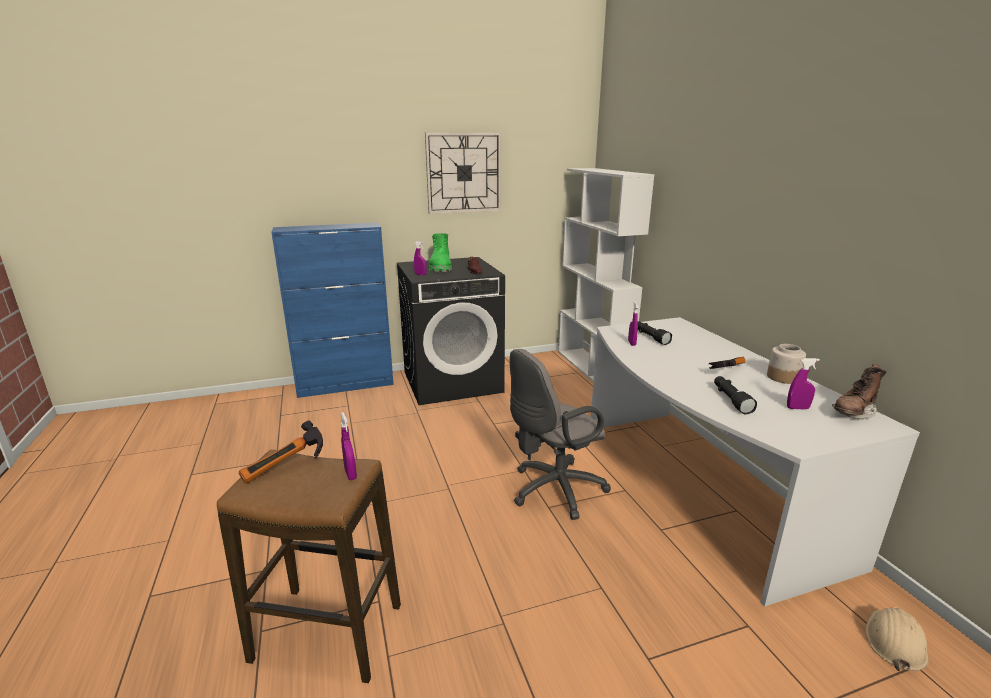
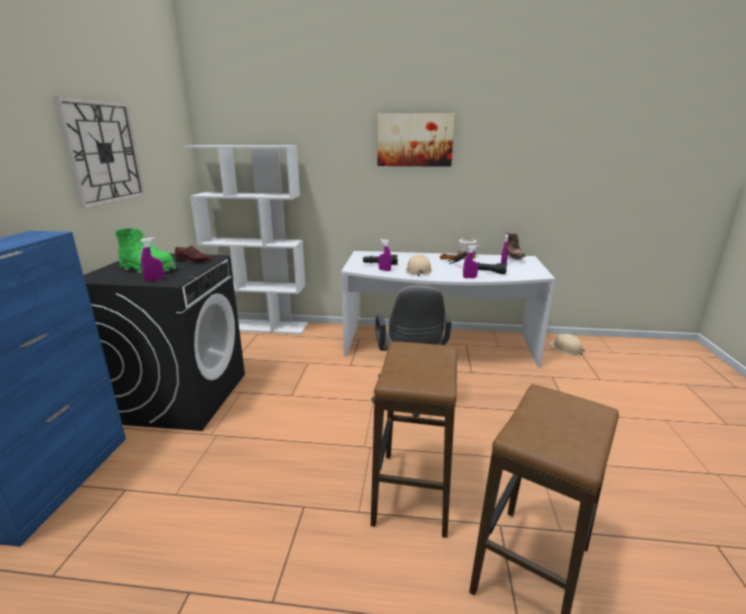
camera: 65 degrees left, 0 degrees up
(286, 468) = (542, 430): hammer -> none
(350, 474) = (557, 397): purple spray bottle -> purple spray bottle (469, 278)
(400, 530) = (413, 492): none -> stool
(660, 359) = (418, 270): none -> beige hard hat
(769, 177) = (415, 140): none -> picture

